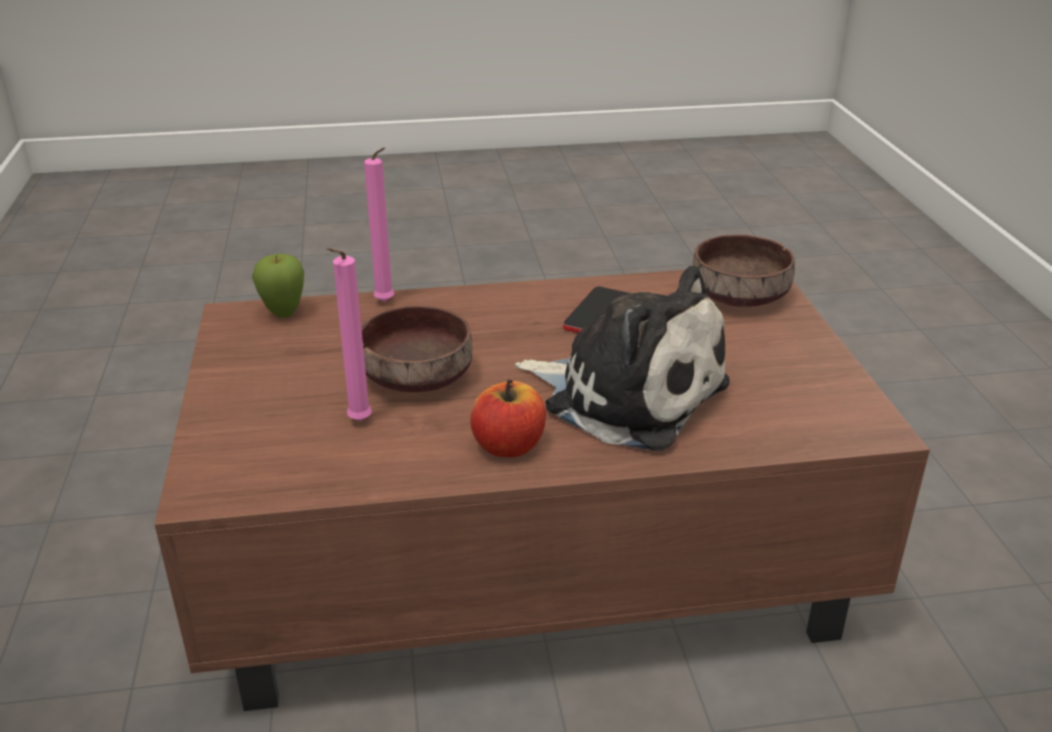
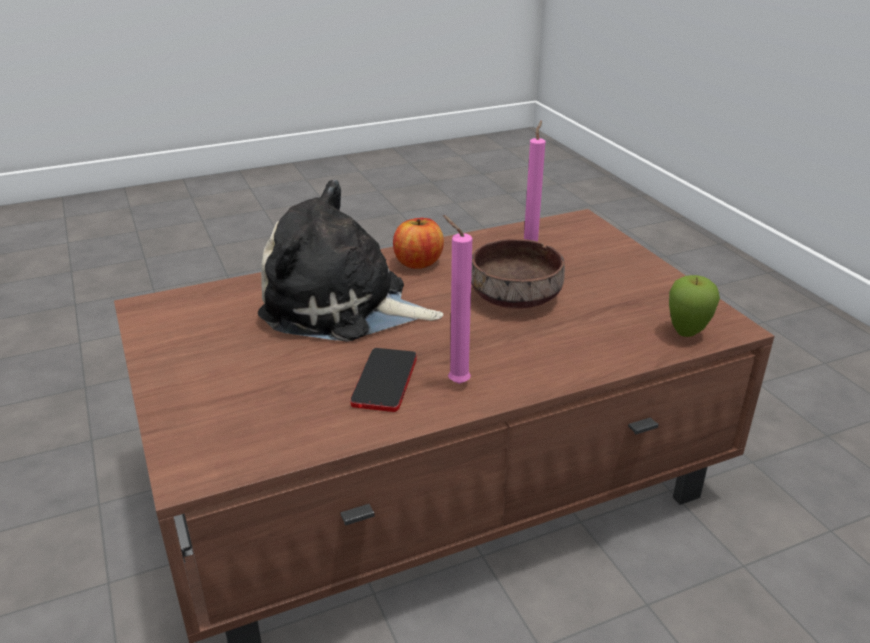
camera: 165 degrees right, 0 degrees up
(386, 303) = (606, 360): pink candle -> pink candle (455, 382)
(736, 295) = (230, 432): brown bowl -> none

